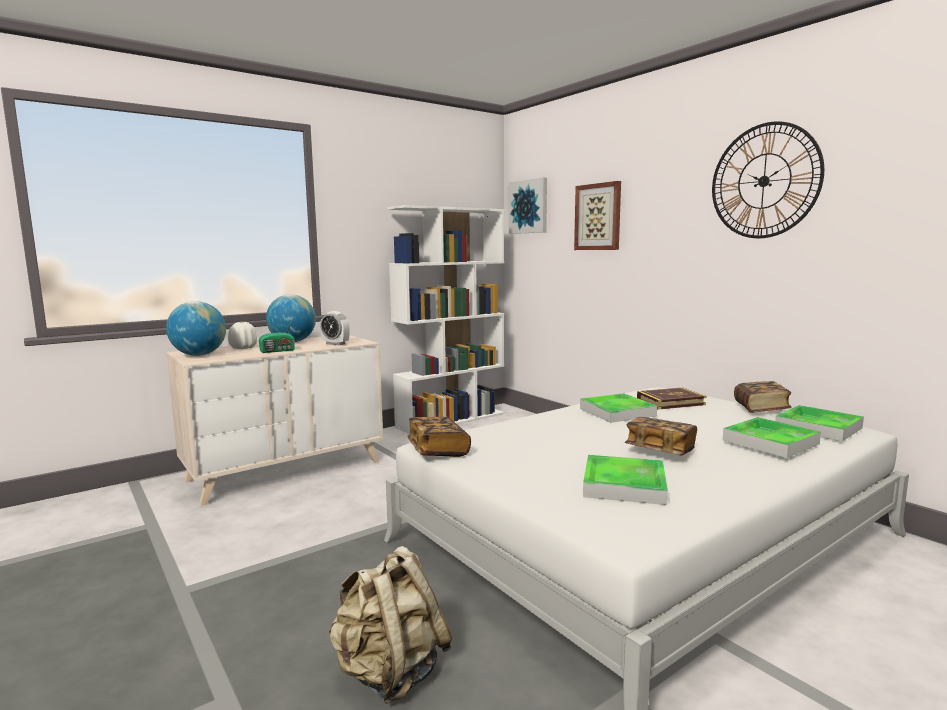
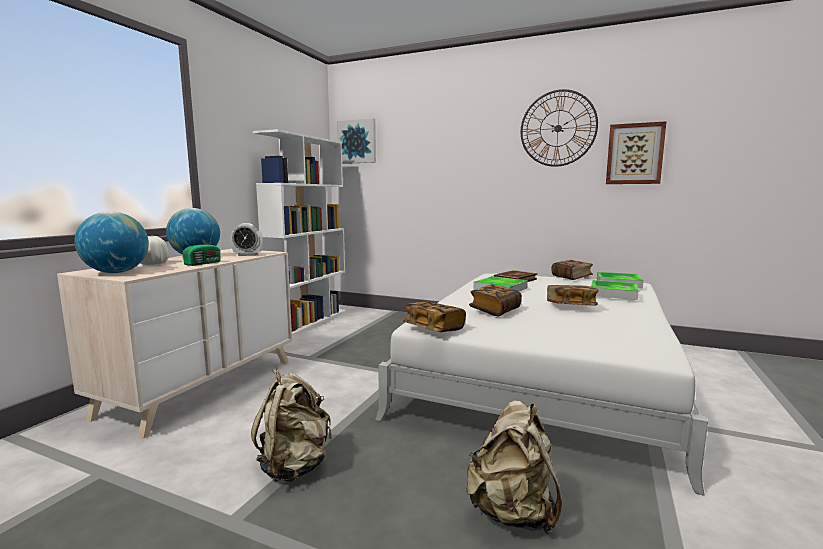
camera: 30 degrees left, 0 degrees up
(271, 562) = (295, 465): none -> beige backpack
(547, 440) = (495, 310): none -> book
(598, 217) = (425, 151): picture -> picture (634, 154)
(624, 485) = (591, 328): tray -> none

